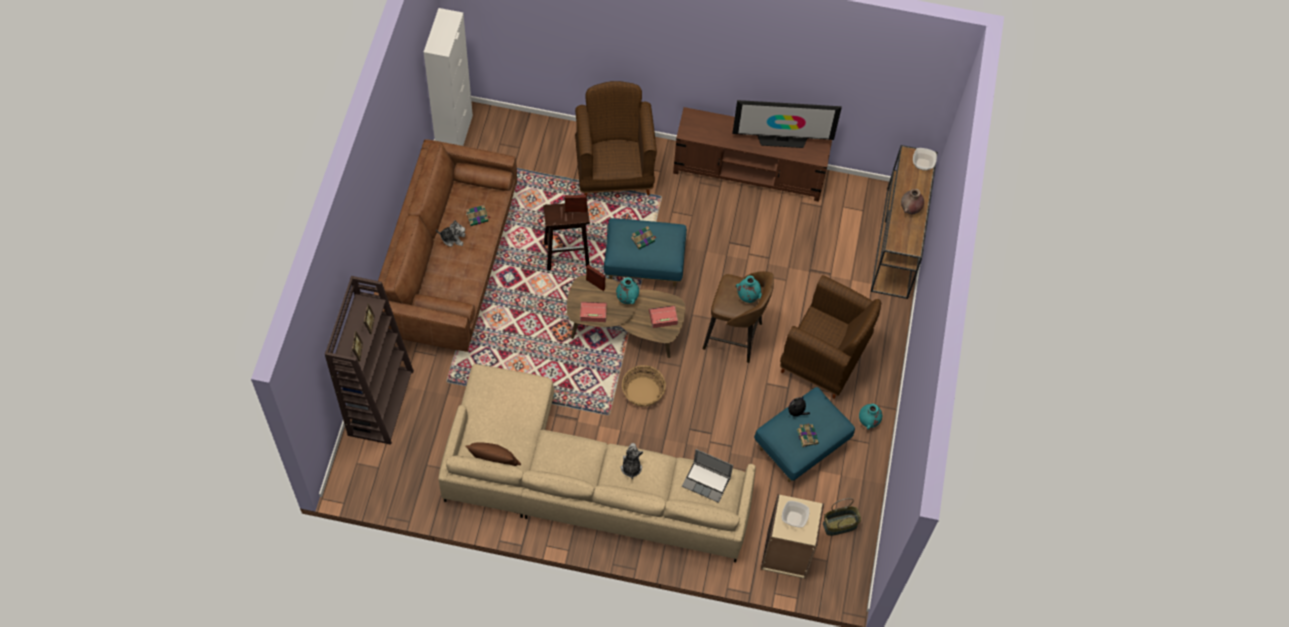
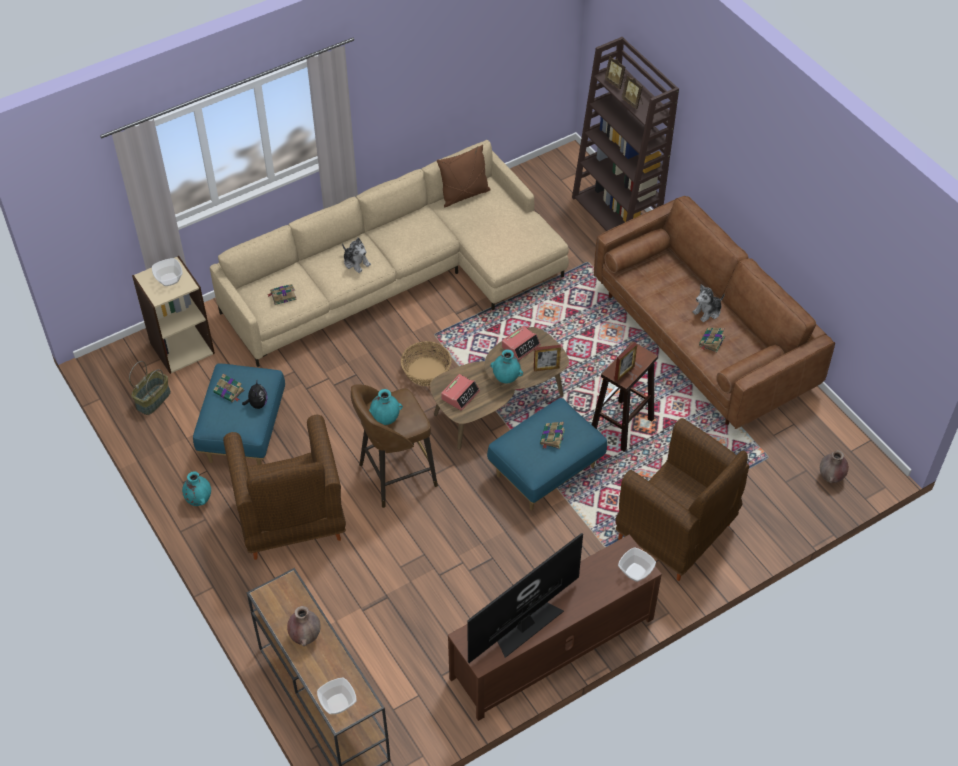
camera: 140 degrees right, 10 degrees down
(454, 134) = (853, 444): white cabinet -> none
(492, 129) = (831, 477): none -> brown vase
(696, 118) = (635, 571): none -> bowl
(707, 482) = (282, 296): laptop -> book
(824, 359) = (291, 521): brown armchair -> brown armchair turned 90 degrees counterclockwise

